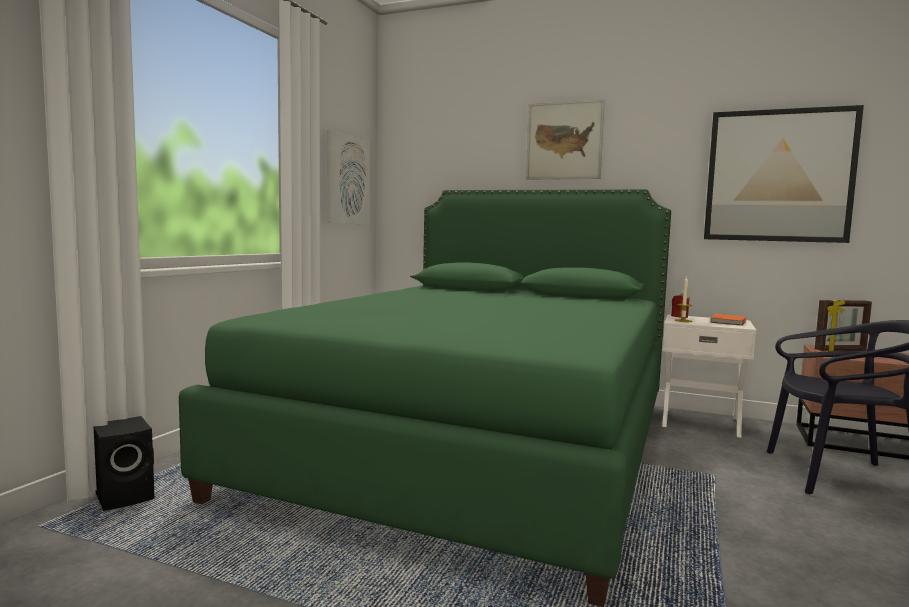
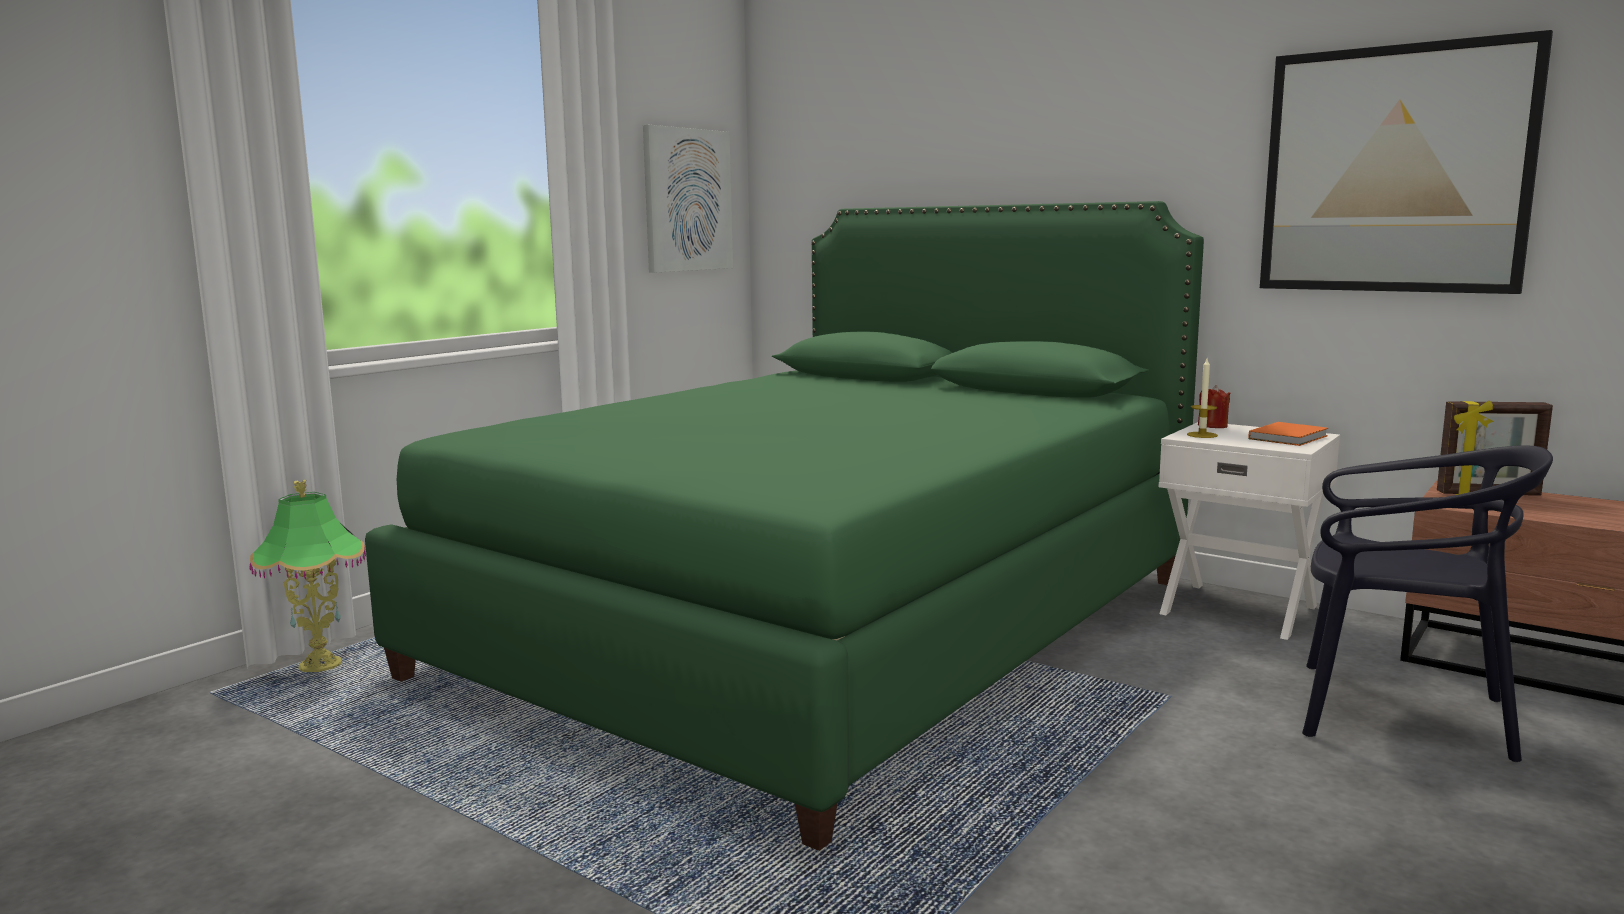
camera: 15 degrees right, 5 degrees up
(127, 496) = (321, 665): black speaker -> table lamp
(564, 141) = (1030, 117): picture -> none

